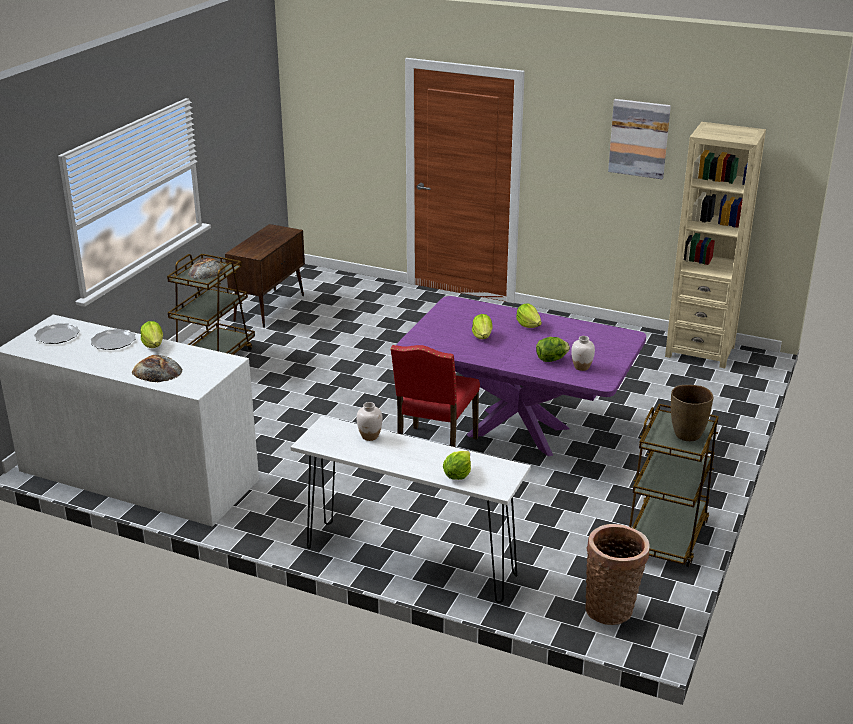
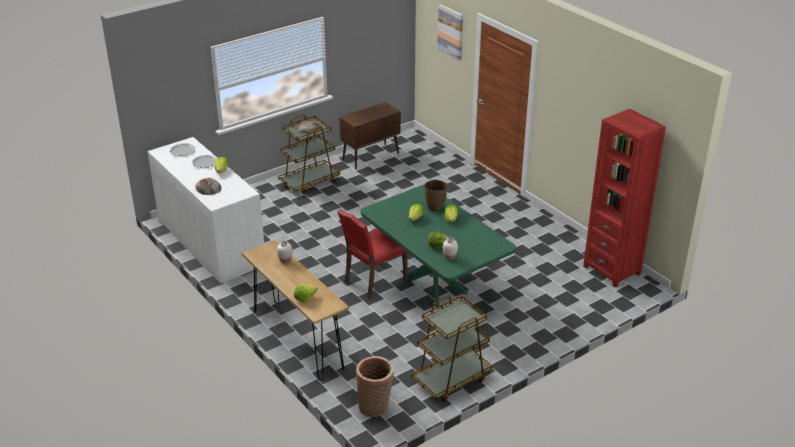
camera: 30 degrees right, 5 degrees up
(410, 561) = (297, 340): white console table -> brown console table
(518, 431) = (434, 285): purple dining table -> green dining table
(639, 138) = (597, 108): picture -> picture (451, 31)
(687, 435) = (458, 320): brown vase -> brown vase (435, 207)
(700, 351) = (612, 270): beige bookcase -> red bookcase

